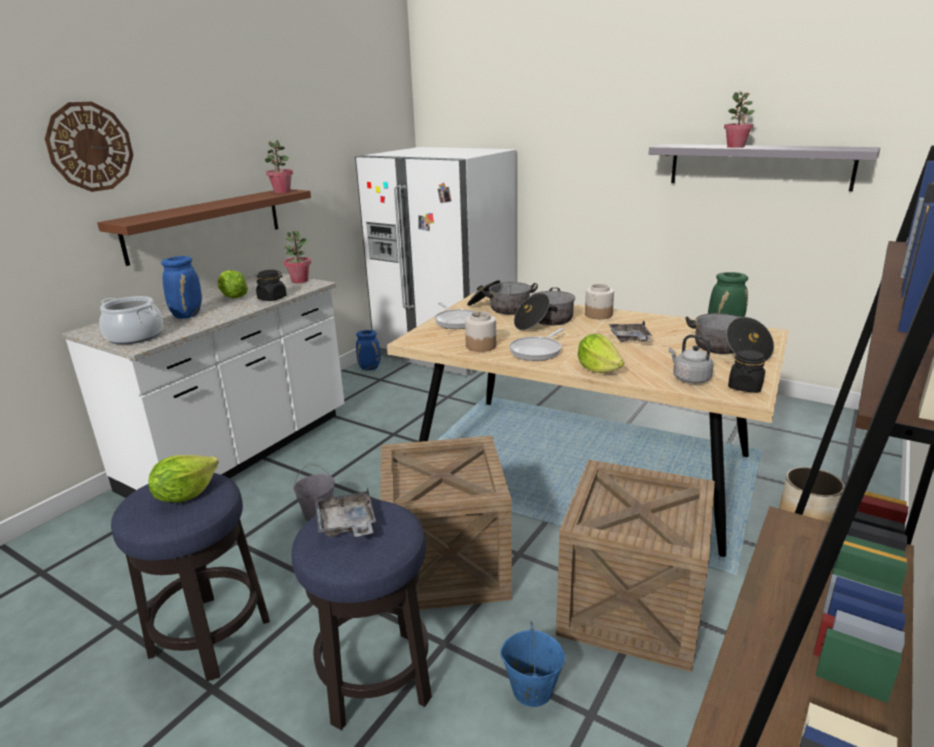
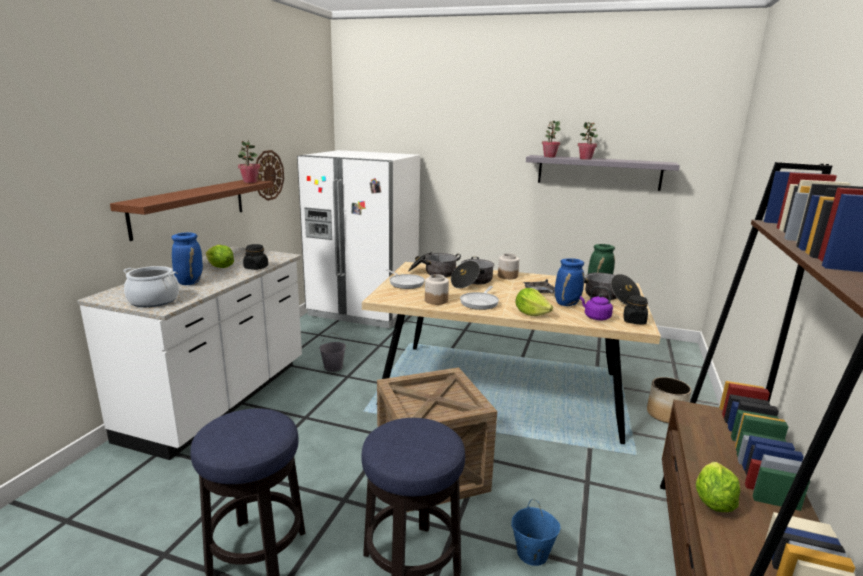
camera: 15 degrees left, 5 degrees down
(90, 147) = (108, 139): wall clock -> wall clock (268, 175)
(185, 495) = (252, 427): lettuce -> lettuce (712, 501)
(299, 281) = (269, 253): potted plant -> potted plant (549, 156)
(318, 514) = (311, 444): grey bucket -> grey bucket (333, 367)
(347, 524) = (402, 436): grey tray -> none
(370, 368) = (306, 326): blue vase -> blue vase (567, 304)
(631, 606) = (577, 485): crate -> none
(689, 378) = (595, 317): grey kettle -> purple kettle

